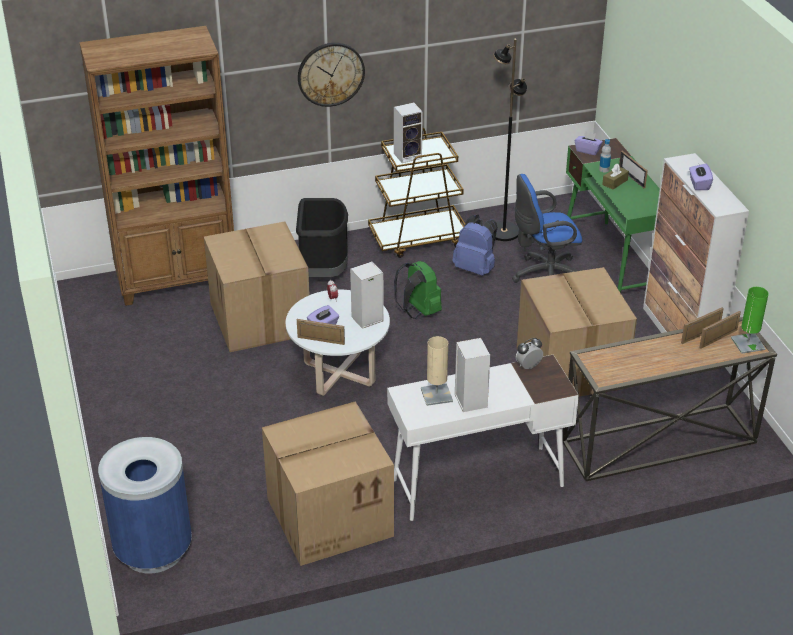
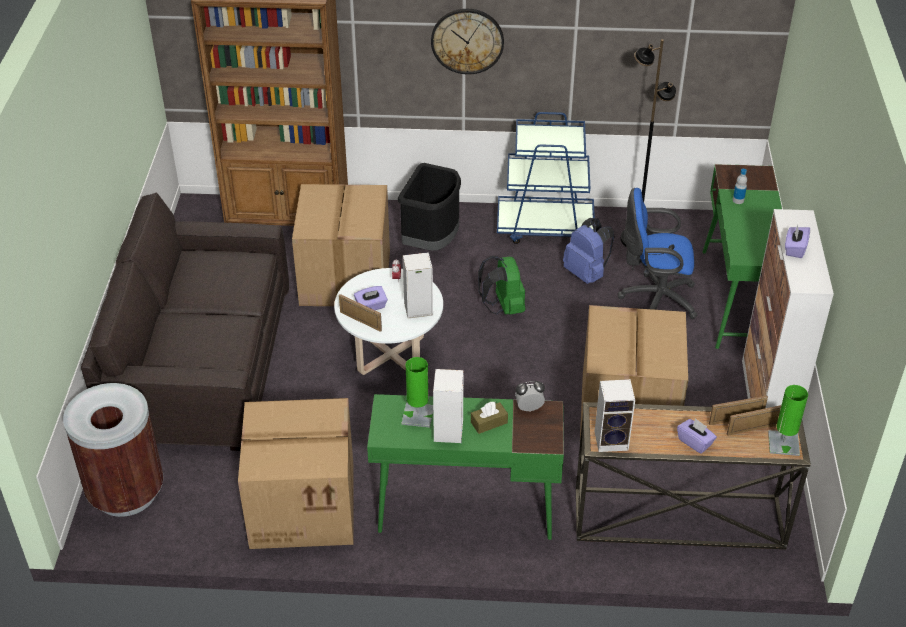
camera: 20 degrees right, 5 degrees up
(153, 549) = (126, 492): blue trash can -> brown trash can
(162, 421) = (200, 362): none -> grey sofa
(408, 155) = (537, 141): speaker -> speaker (612, 440)
(418, 238) = (545, 227): brown cart -> blue cart
(436, 395) = (418, 415): beige table lamp -> green table lamp
(477, 483) = (464, 510): white desk -> green desk
(587, 150) = (732, 174): purple tissue box -> purple tissue box (695, 442)
(615, 182) = (741, 218): brown tissue box -> brown tissue box (489, 422)
(631, 178) = (763, 216): picture frame -> none

